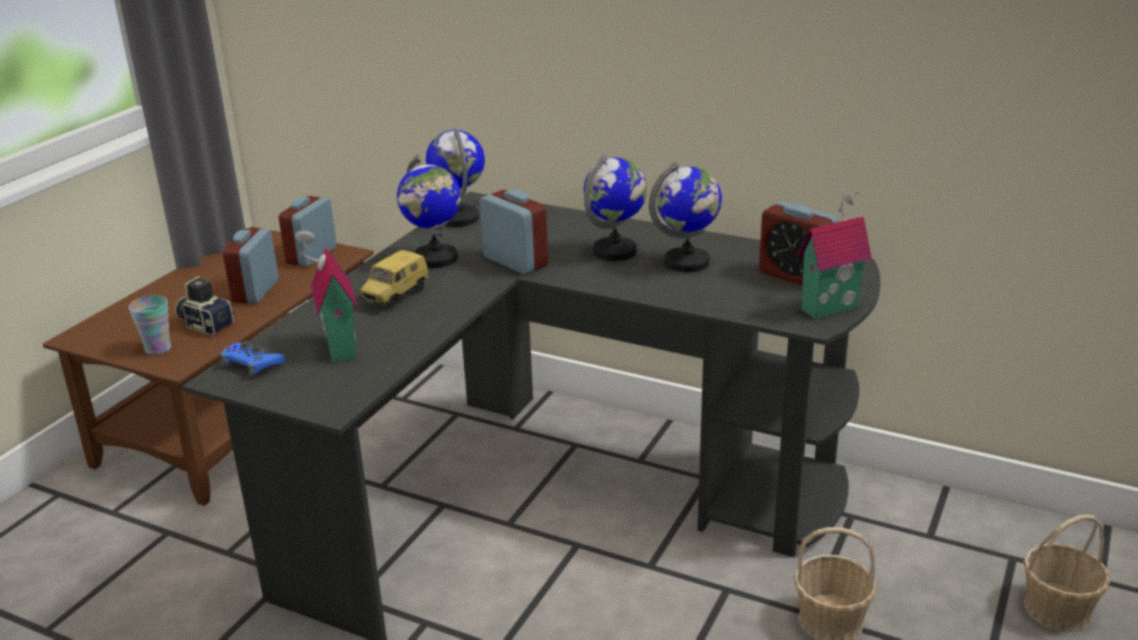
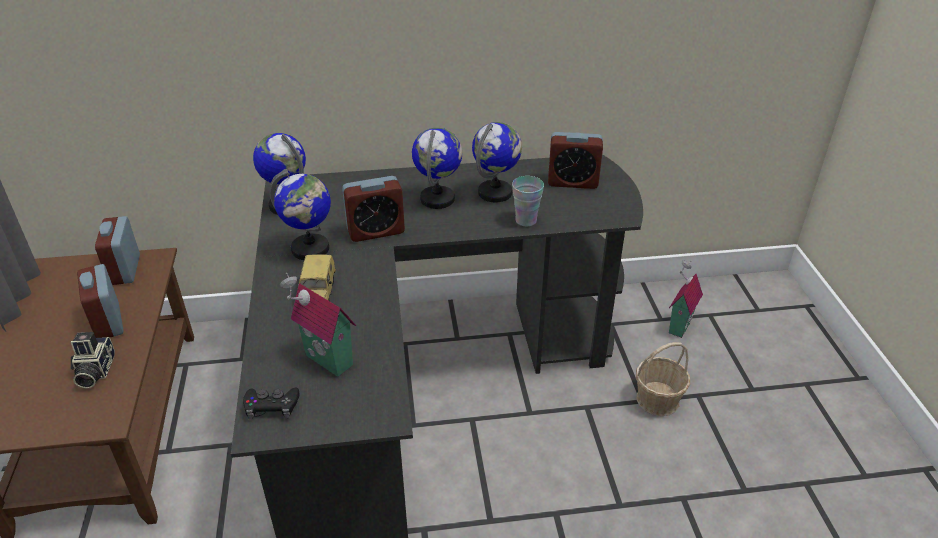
camera: 35 degrees left, 10 degrees up
(158, 349) = (71, 414): cup -> cup (526, 220)
(206, 324) = (94, 371): camera -> camera turned 90 degrees counterclockwise
(252, 364) = (272, 406): blue game controller -> black game controller
(515, 261) = (376, 231): alarm clock -> alarm clock turned 150 degrees clockwise
(827, 307) = (616, 200): toy house -> toy house (678, 325)
(1058, 609) = (754, 337): basket -> none

